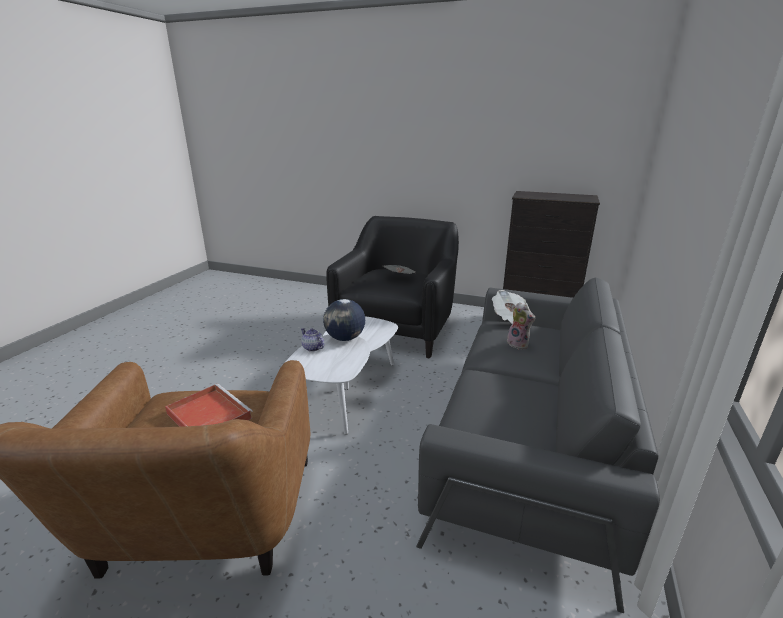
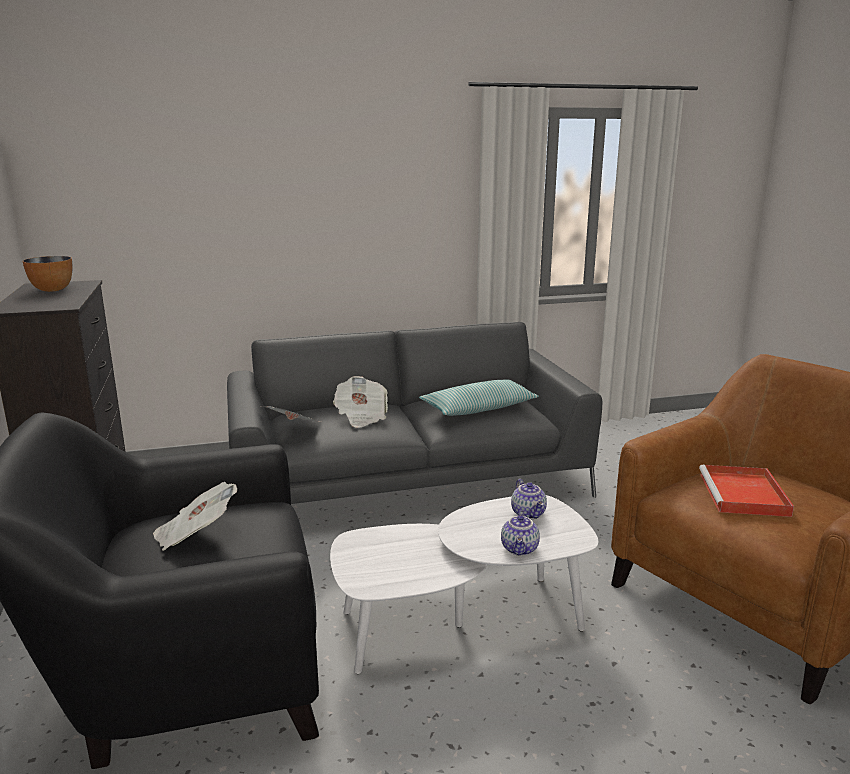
camera: 125 degrees left, 5 degrees down
(336, 364) = (529, 514): none -> teapot
(345, 338) = (458, 536): globe -> none
(500, 399) = (479, 408): none -> pillow
(519, 344) = (361, 416): plush toy -> newspaper
(570, 196) = (52, 290): none -> bowl

